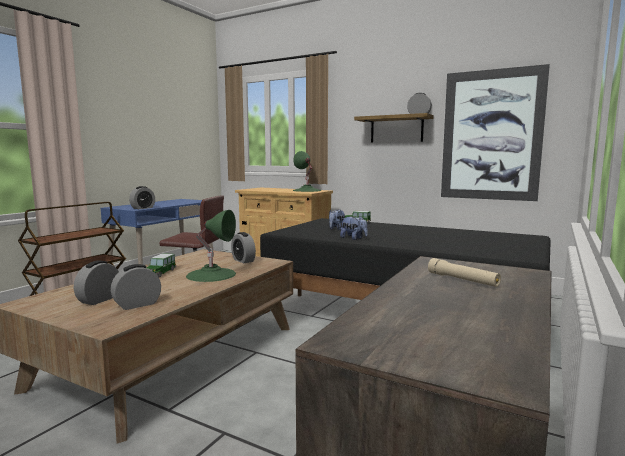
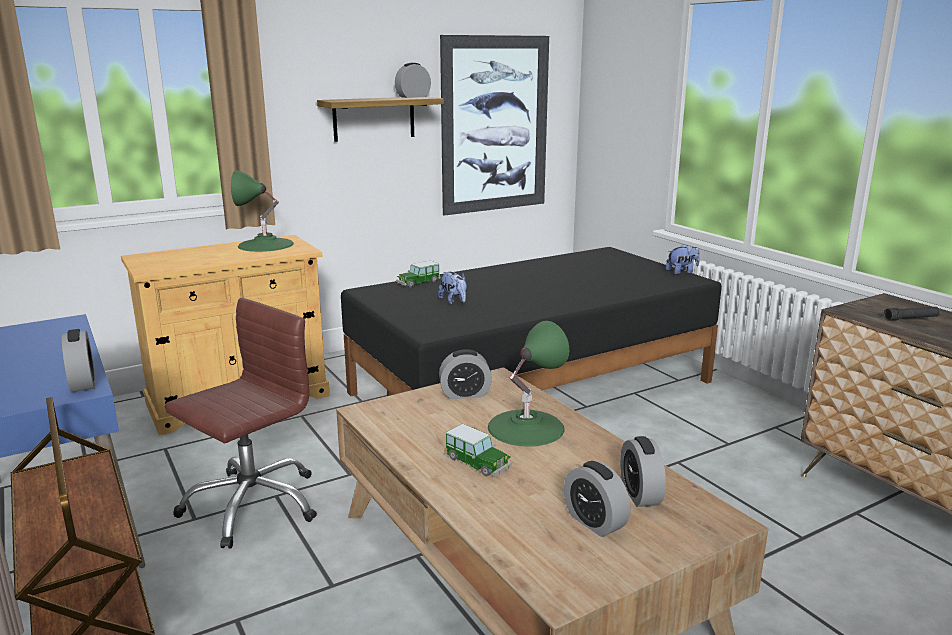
camera: 60 degrees left, 10 degrees up
(353, 238) = (531, 309): plush toy -> plush toy (682, 272)
(462, 280) = (911, 318): beige flashlight -> black flashlight

